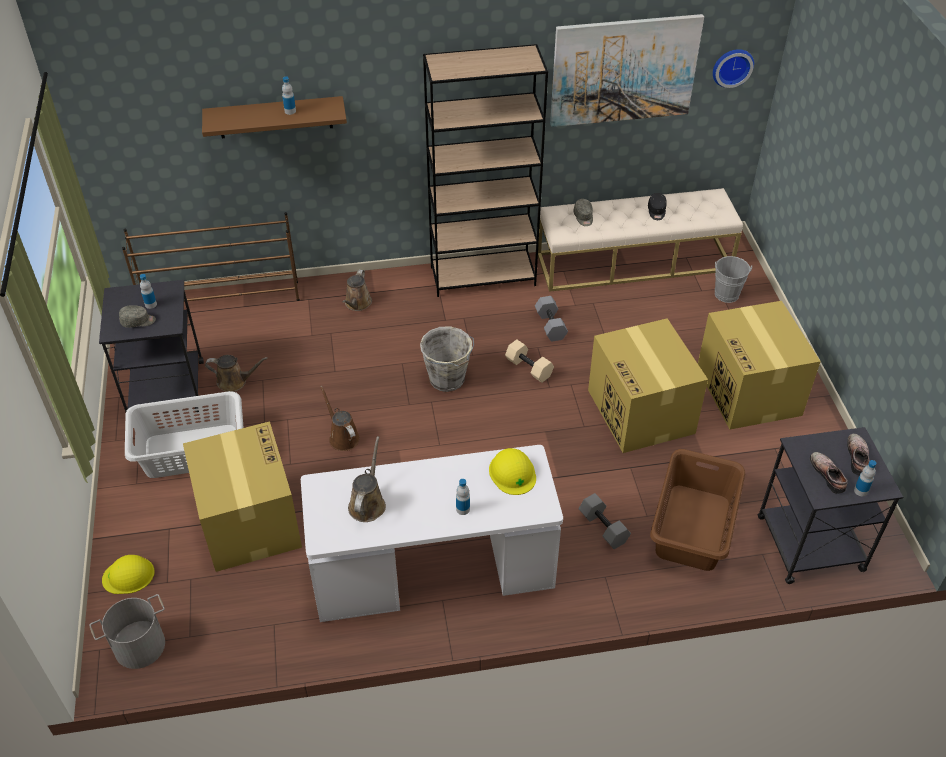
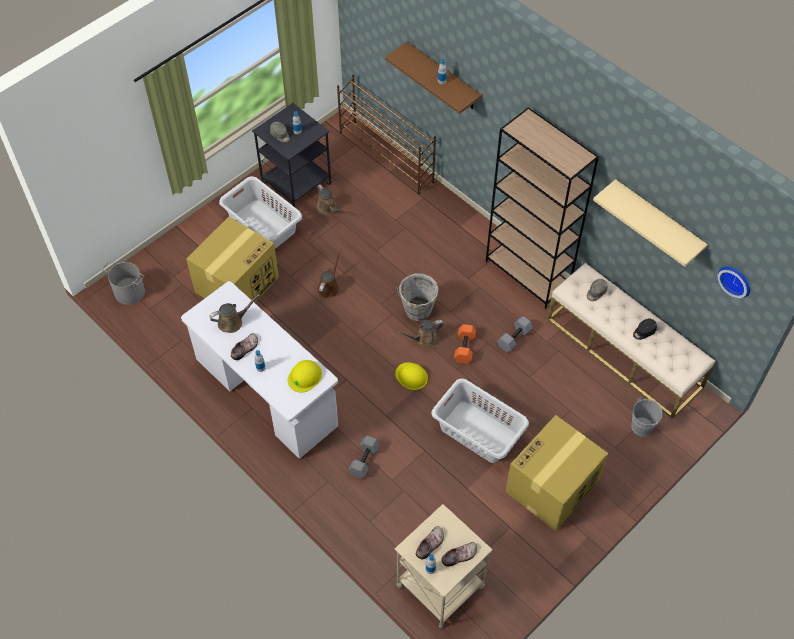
camera: 55 degrees right, 10 degrees up
(128, 575) = (165, 257): yellow hard hat -> yellow hard hat (411, 376)
(357, 304) = (441, 224): brown watering can -> brown watering can (425, 339)
(421, 510) = (245, 349): none -> shoe
(529, 368) = (465, 348): beige dumbbell -> orange dumbbell
(624, 70) = (658, 220): picture -> beige shelf
(641, 412) = (478, 432): cardboard box -> grey laundry basket
(691, 527) = (401, 509): brown laundry basket -> none
(808, 544) = (439, 584): black cart -> beige cart

